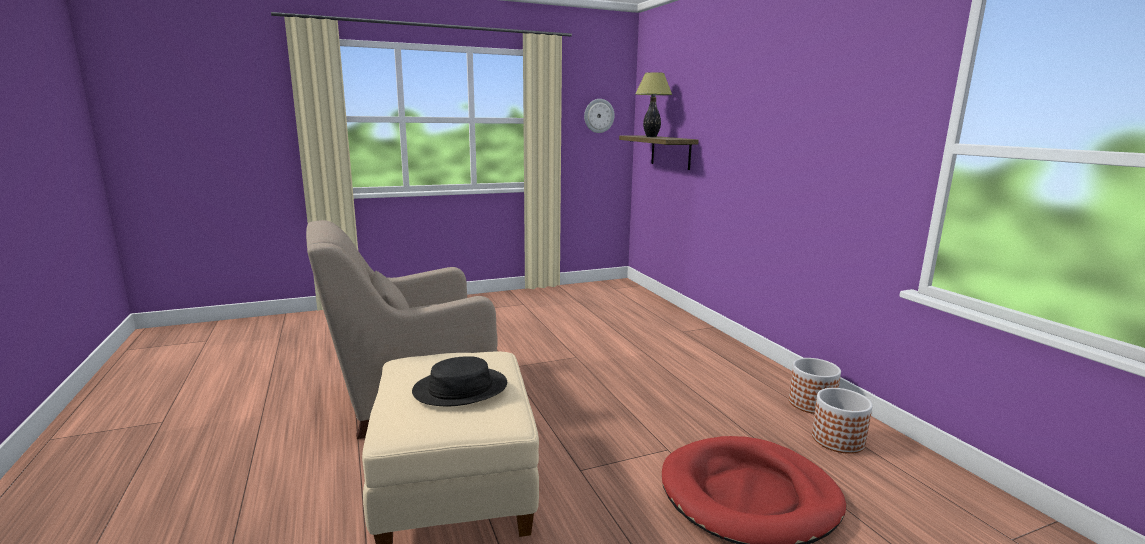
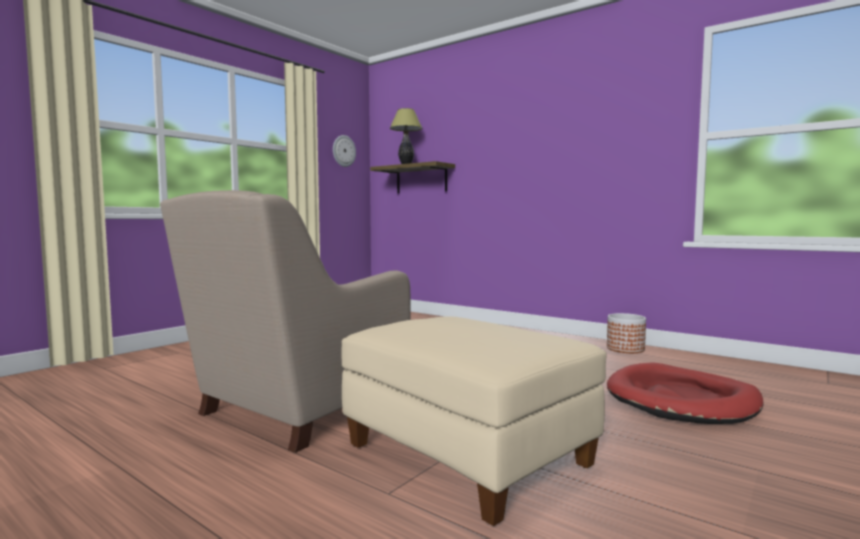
camera: 30 degrees left, 10 degrees down
(460, 388) = (487, 329): black hat -> none
(838, 440) = (673, 362): planter -> none

